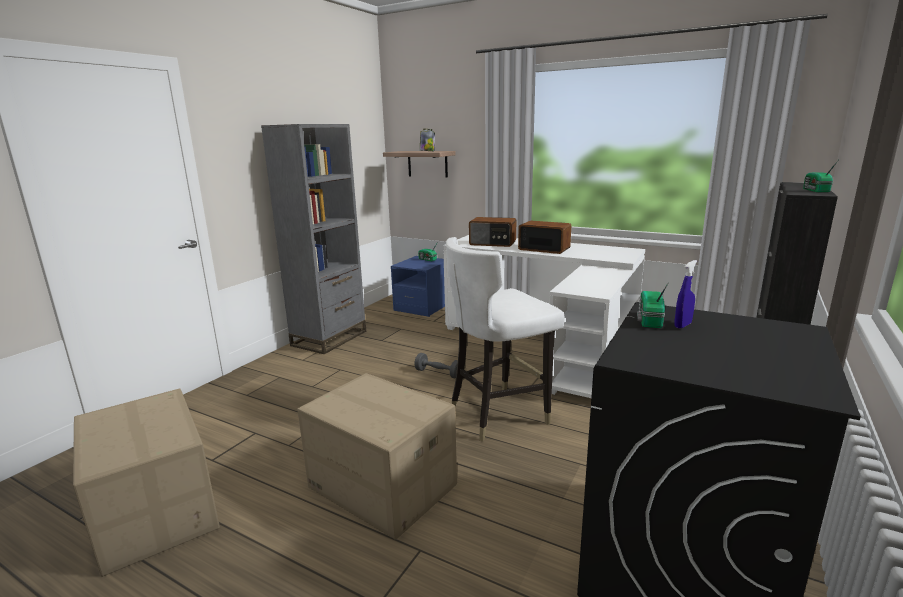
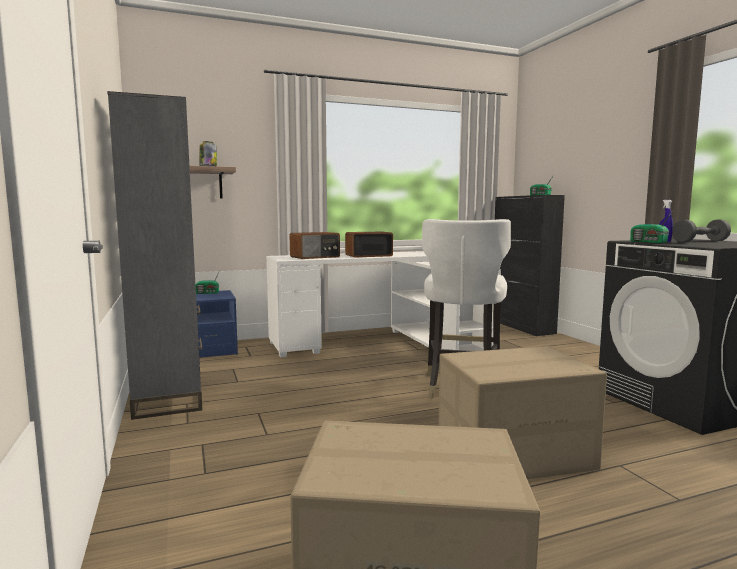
camera: 50 degrees left, 10 degrees down
(438, 373) = (357, 383): grey dumbbell -> grey dumbbell (700, 241)

